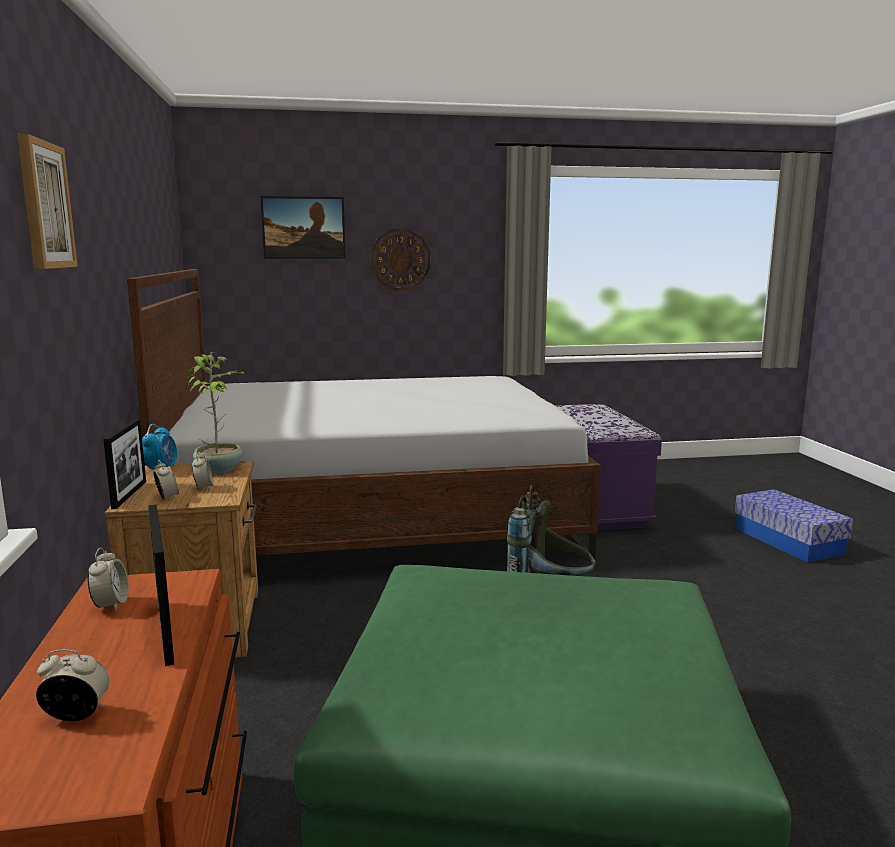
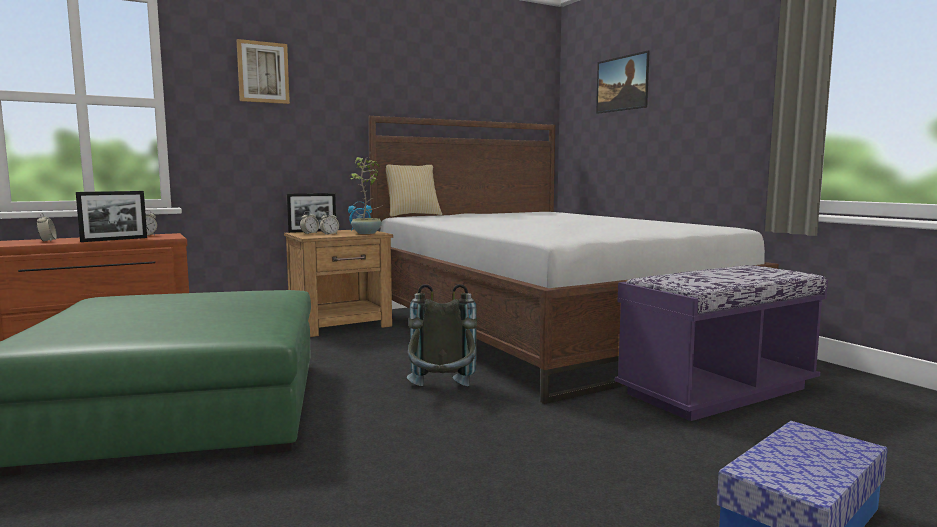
camera: 70 degrees right, 5 degrees down
(169, 427) = (412, 215): none -> pillow
(400, 259) = (688, 103): wall clock -> none

